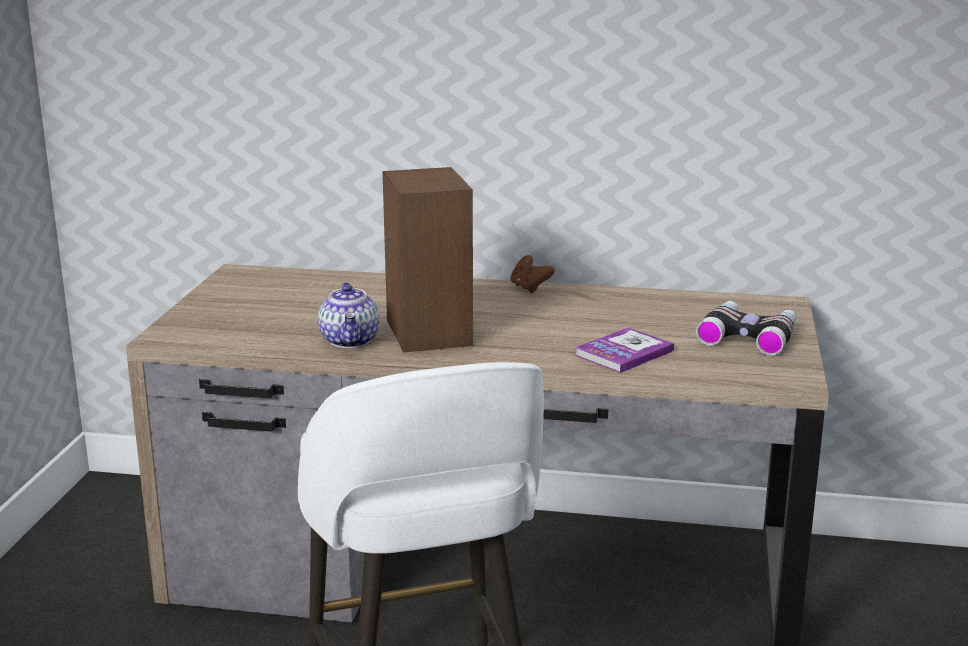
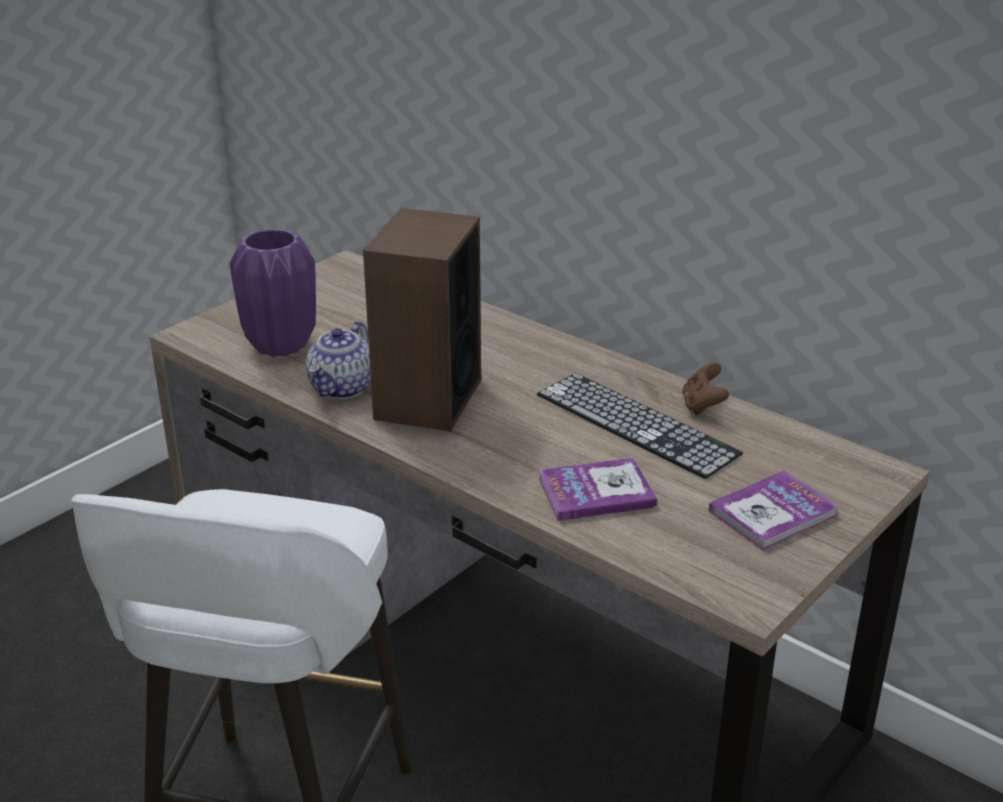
camera: 30 degrees right, 10 degrees up
(258, 327) = (281, 345): none -> purple vase
(529, 288) = (605, 363): brown game controller -> brown game controller (702, 406)
(598, 314) = (636, 424): none -> keyboard
(748, 336) = (773, 513): binoculars -> book

